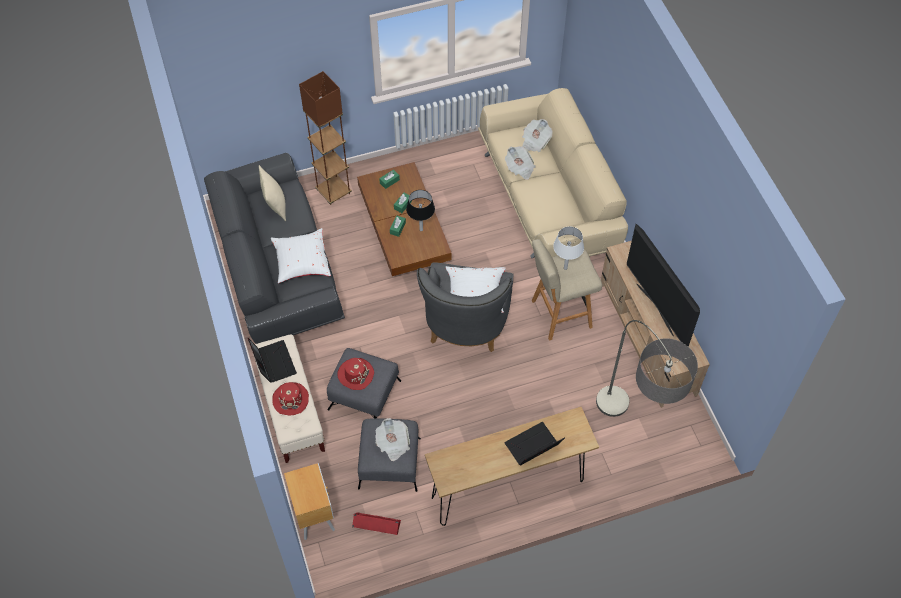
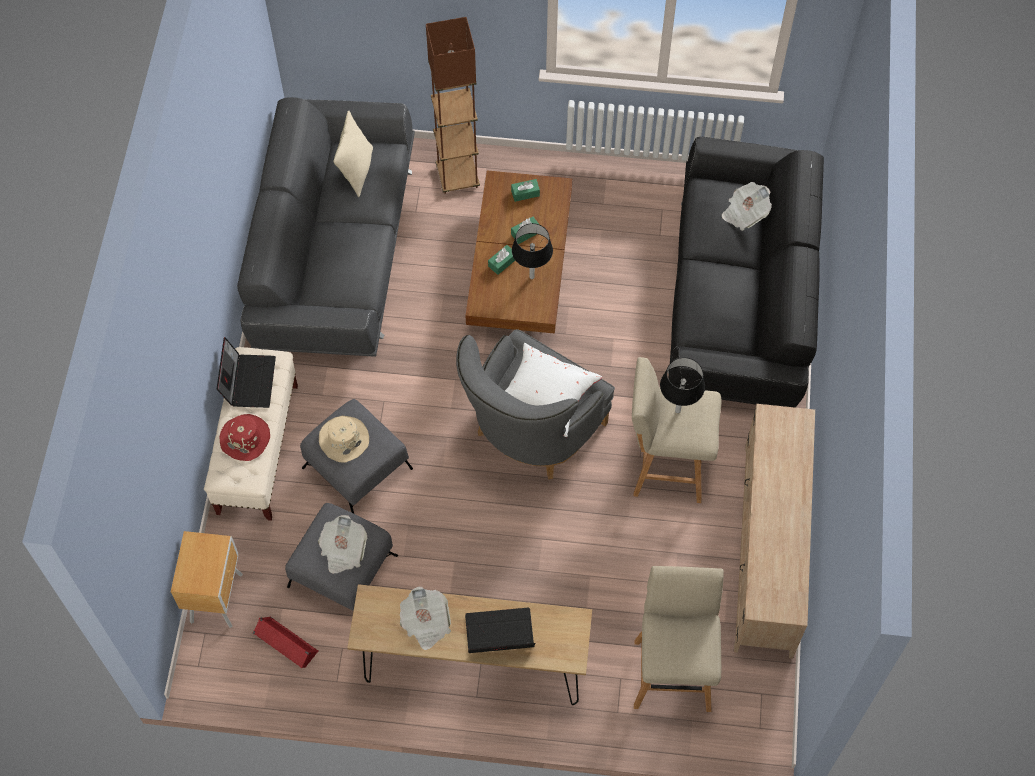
camera: 25 degrees right, 5 degrees up
(301, 262) = (350, 262): white pillow -> none
(355, 374) = (344, 439): red hat -> beige hat
(520, 168) = (704, 243): newspaper -> newspaper (426, 623)
(548, 198) = (739, 297): beige sofa -> black sofa
(565, 268) = (677, 410): white table lamp -> black table lamp
(630, 435) = (672, 672): floor lamp -> beige stool
(655, 309) = (775, 518): television -> none

